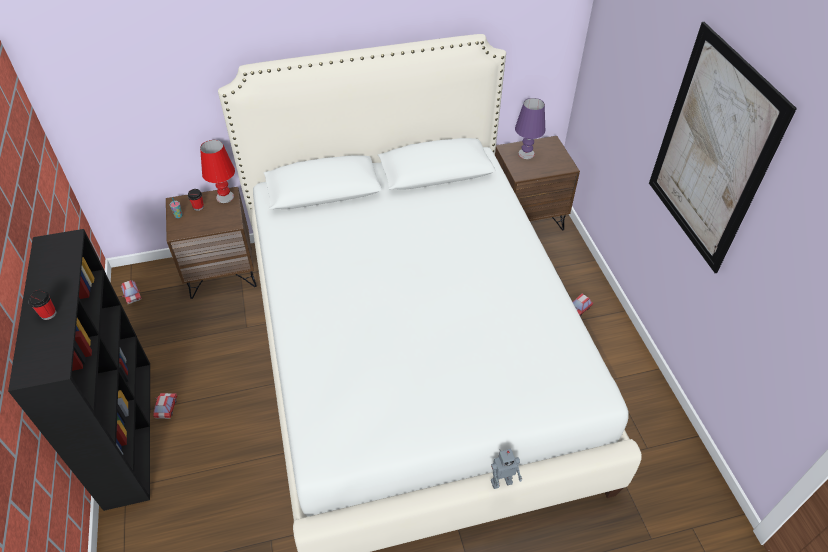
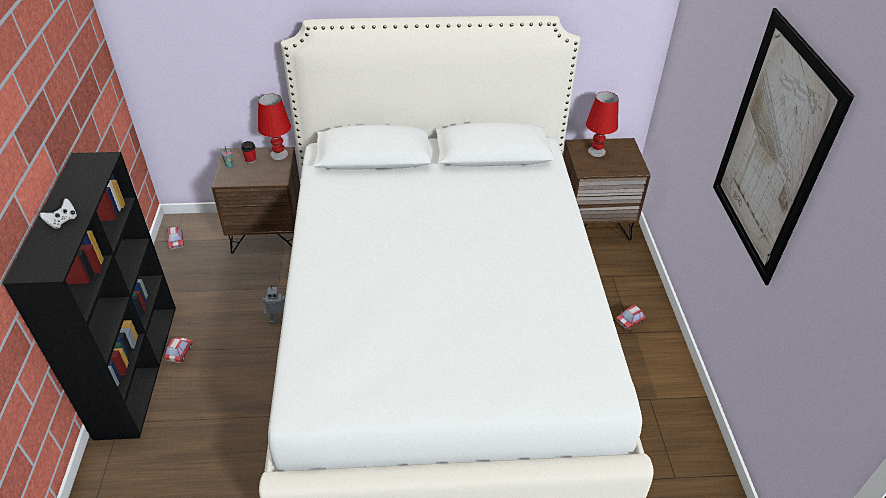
camera: 10 degrees right, 5 degrees down
(48, 314) = (62, 221): cup -> white game controller
(501, 481) = (489, 471): toy robot -> toy robot (278, 320)
(526, 153) = (596, 151): purple table lamp -> red table lamp

